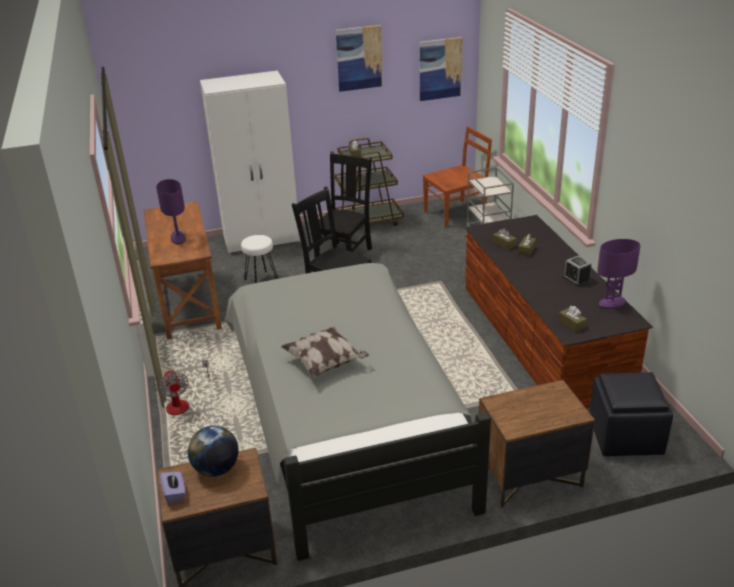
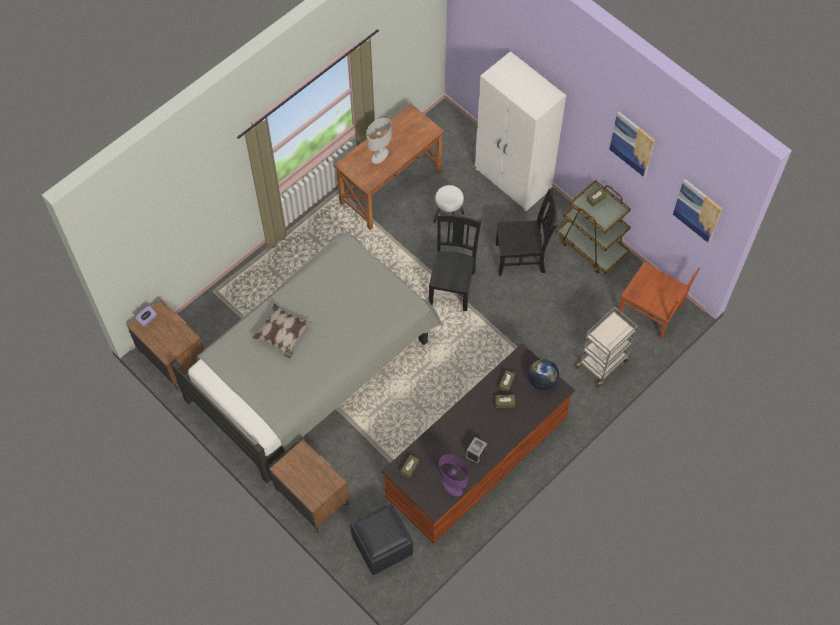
camera: 60 degrees right, 30 degrees up
(177, 238) = (379, 156): purple table lamp -> white table lamp
(183, 403) = (280, 258): fan -> none
(216, 469) = (174, 328): globe -> globe (542, 381)

